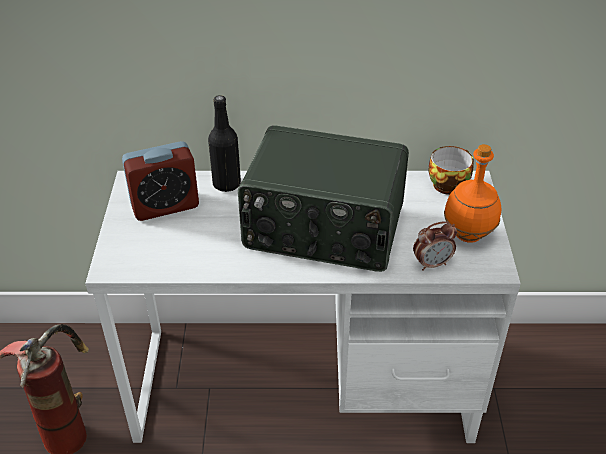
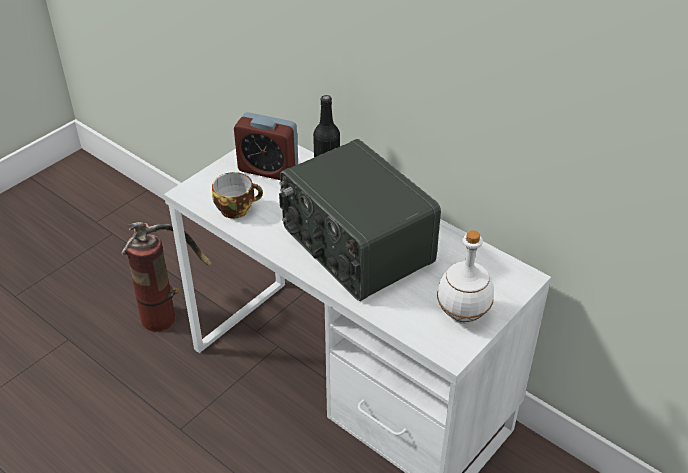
camera: 40 degrees right, 0 degrees up
(432, 264) = (404, 318): alarm clock -> none
(448, 183) = (499, 267): cup -> cup (237, 208)
(467, 234) = (462, 314): orange bottle -> white bottle

